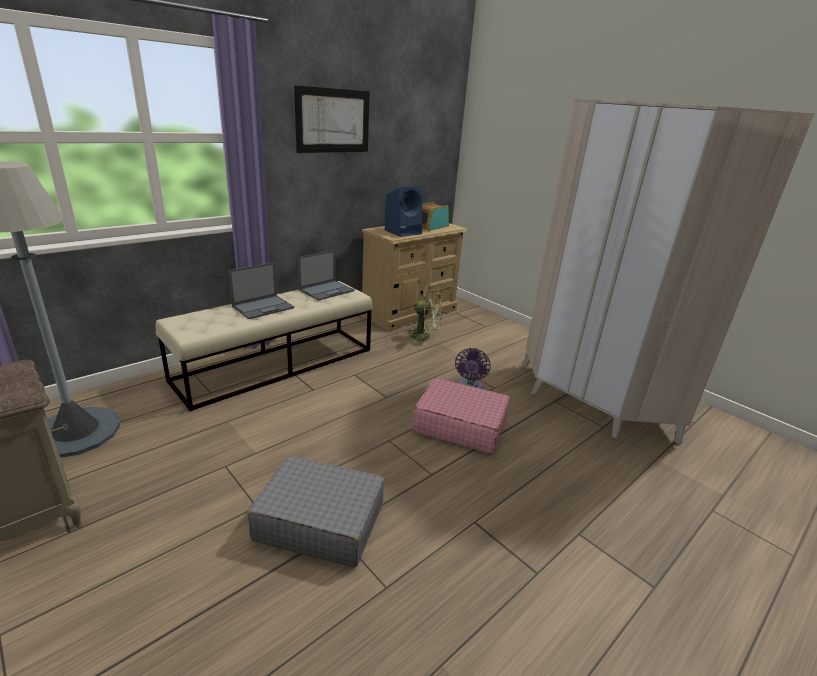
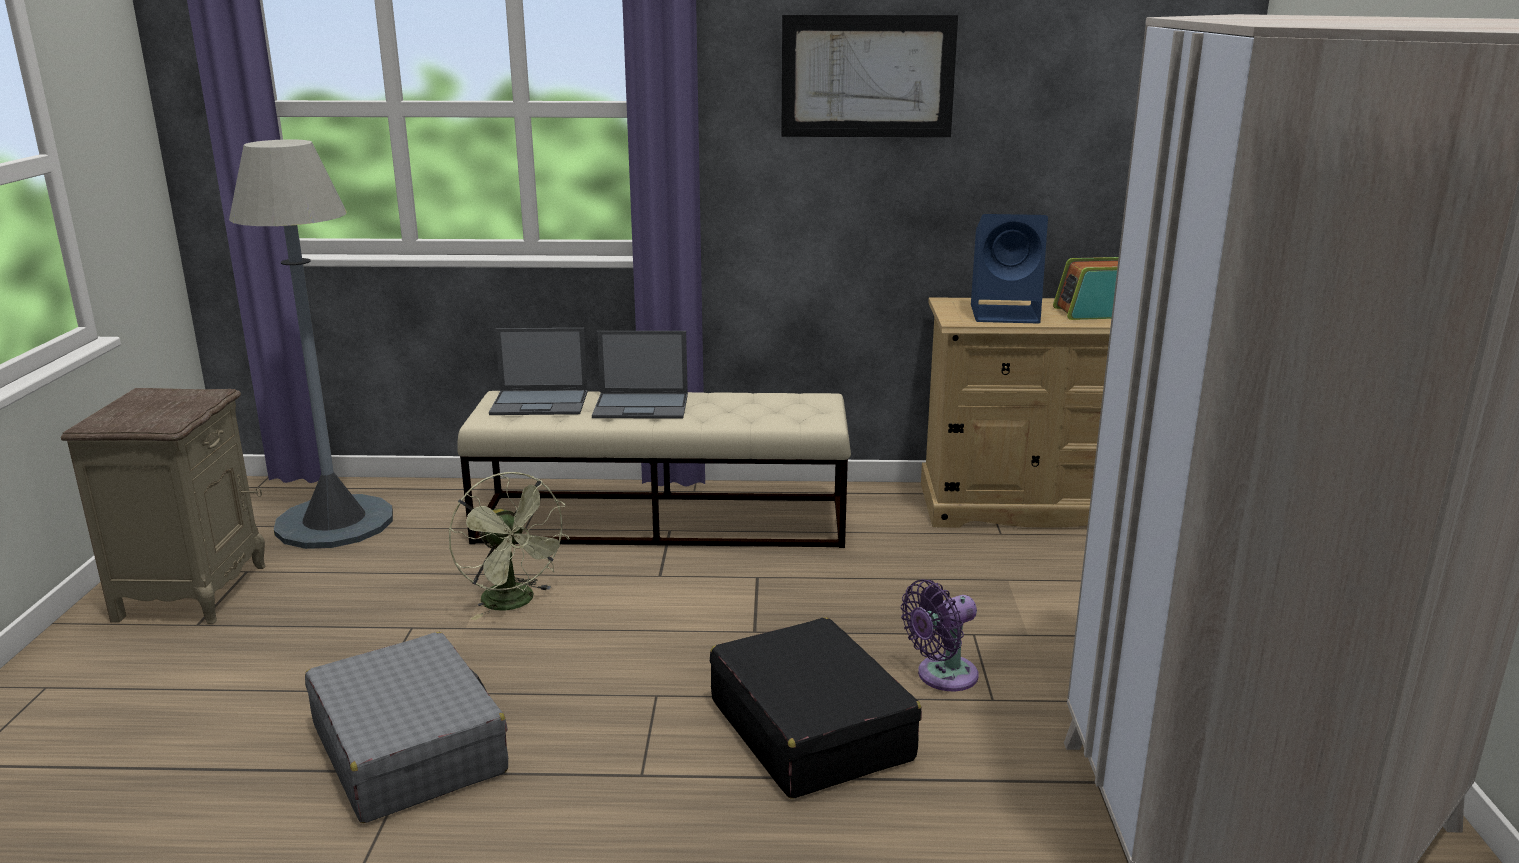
camera: 45 degrees right, 5 degrees down
(327, 290) = (785, 404): laptop -> laptop (541, 403)
(425, 337) = (994, 558): green fan -> green fan (515, 603)
(459, 425) = (810, 729): pink suitcase -> black suitcase

